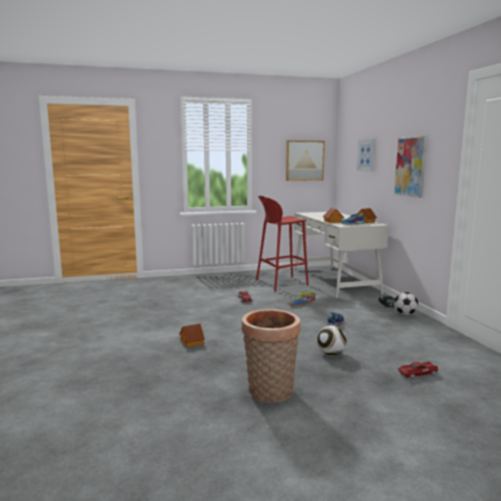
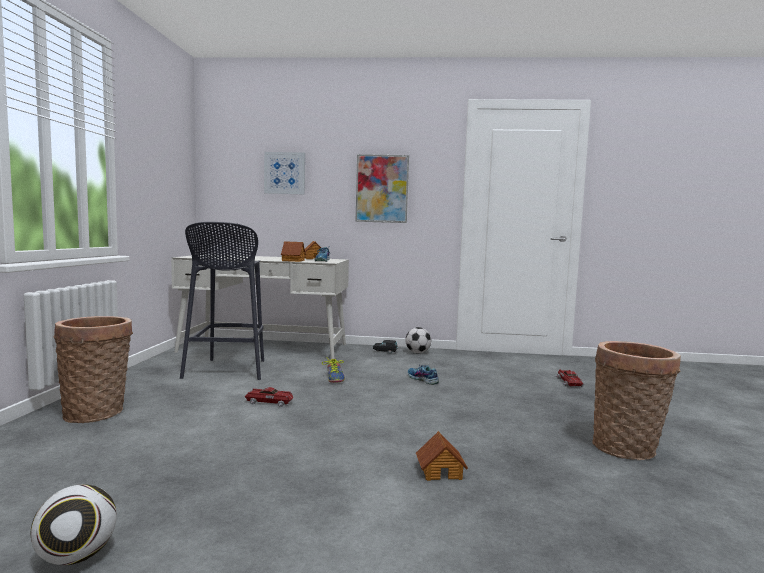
camera: 70 degrees left, 5 degrees down
(203, 280) = (97, 412): none -> basket
(281, 283) = (228, 370): red stool -> grey stool
(304, 160) = (170, 172): picture -> none
(331, 353) = (514, 399): football -> football (76, 556)

